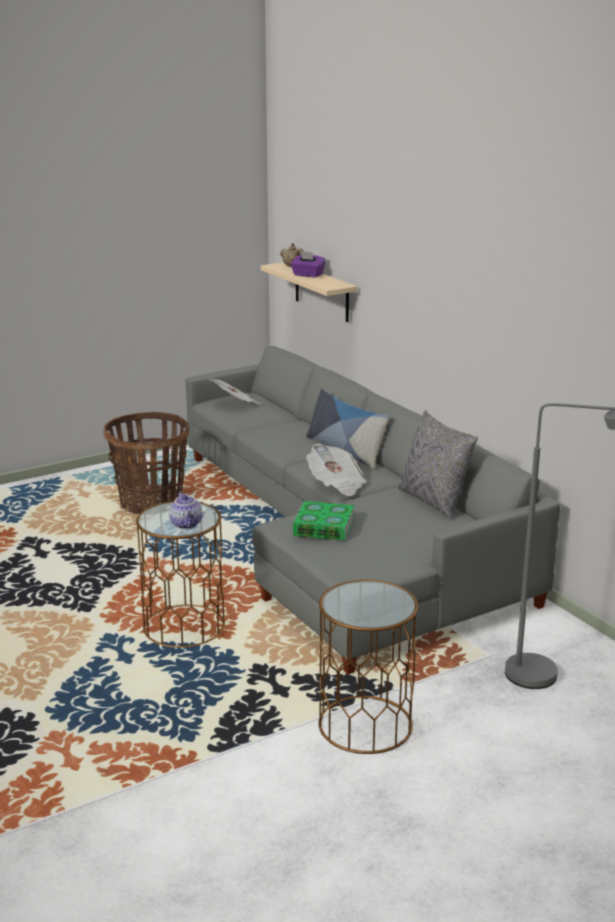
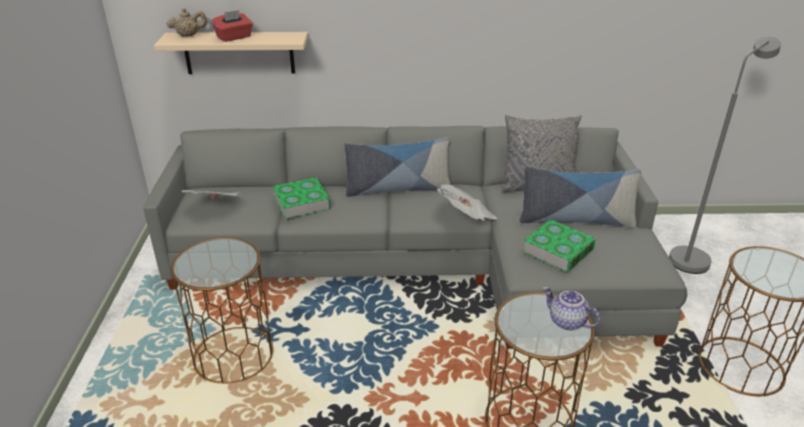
camera: 60 degrees left, 10 degrees up
(151, 503) = (233, 354): basket -> brown side table
(187, 524) = (566, 322): teapot -> teapot turned 150 degrees counterclockwise
(275, 425) = (302, 202): none -> book
(307, 275) = (234, 37): purple tissue box -> red tissue box
(389, 526) = (575, 220): none -> pillow

